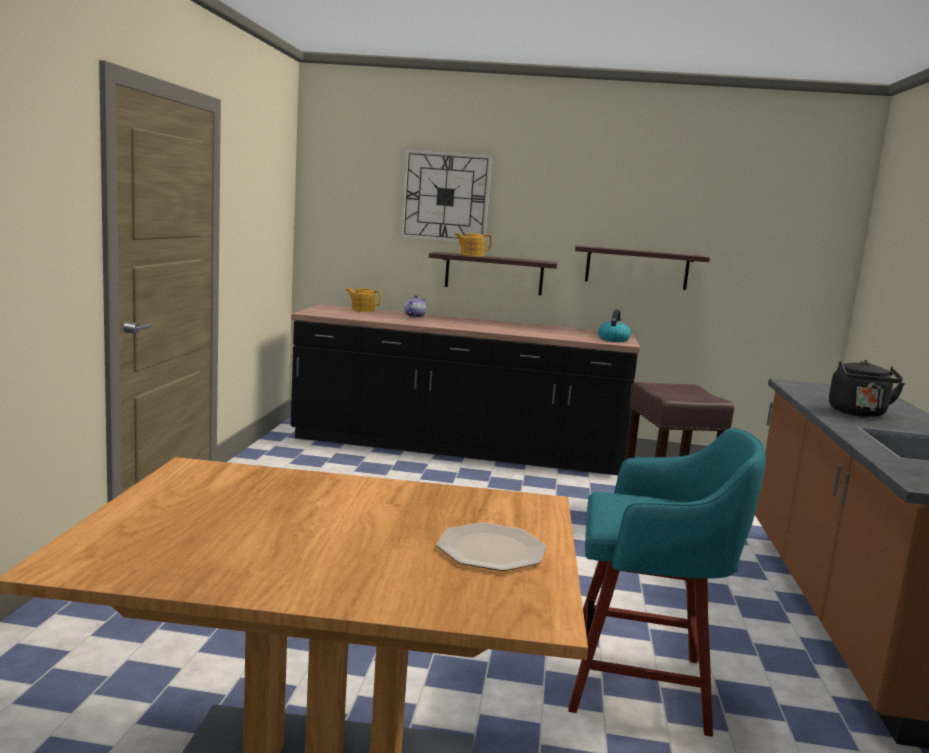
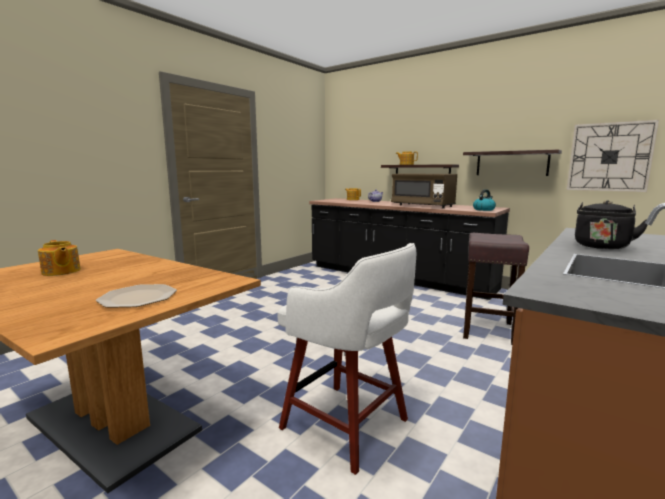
camera: 30 degrees right, 0 degrees up
(228, 521) = (61, 271): none -> teapot
(445, 197) = (394, 133): wall clock -> wall clock (609, 157)
(515, 330) = (422, 206): none -> brown microwave
(643, 685) = (347, 426): turquoise stool -> white stool

